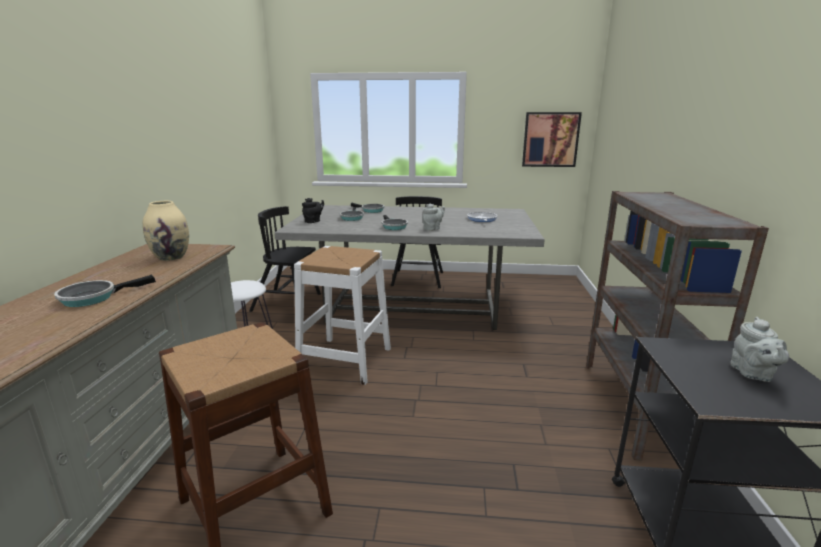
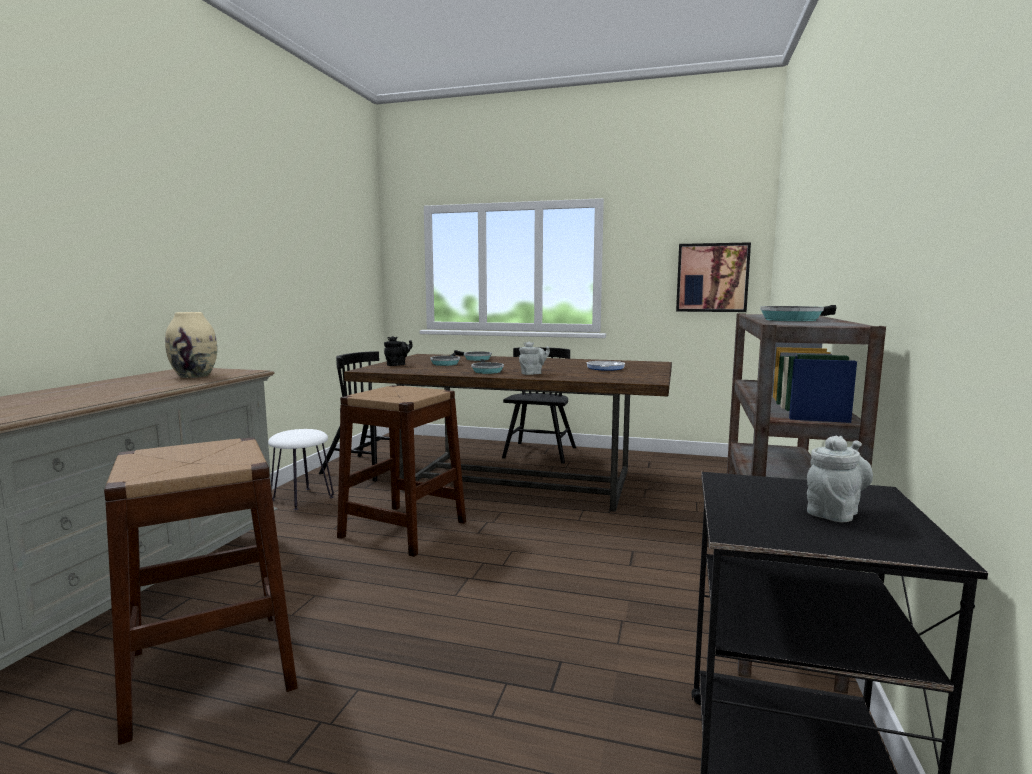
camera: 10 degrees right, 10 degrees down
(93, 297) = (77, 397): frying pan -> frying pan (793, 319)
(345, 359) = (403, 529): white stool -> brown stool
(411, 305) = (517, 479): grey dining table -> brown dining table
(752, 374) = (834, 512): grey teapot -> grey teapot turned 150 degrees counterclockwise

